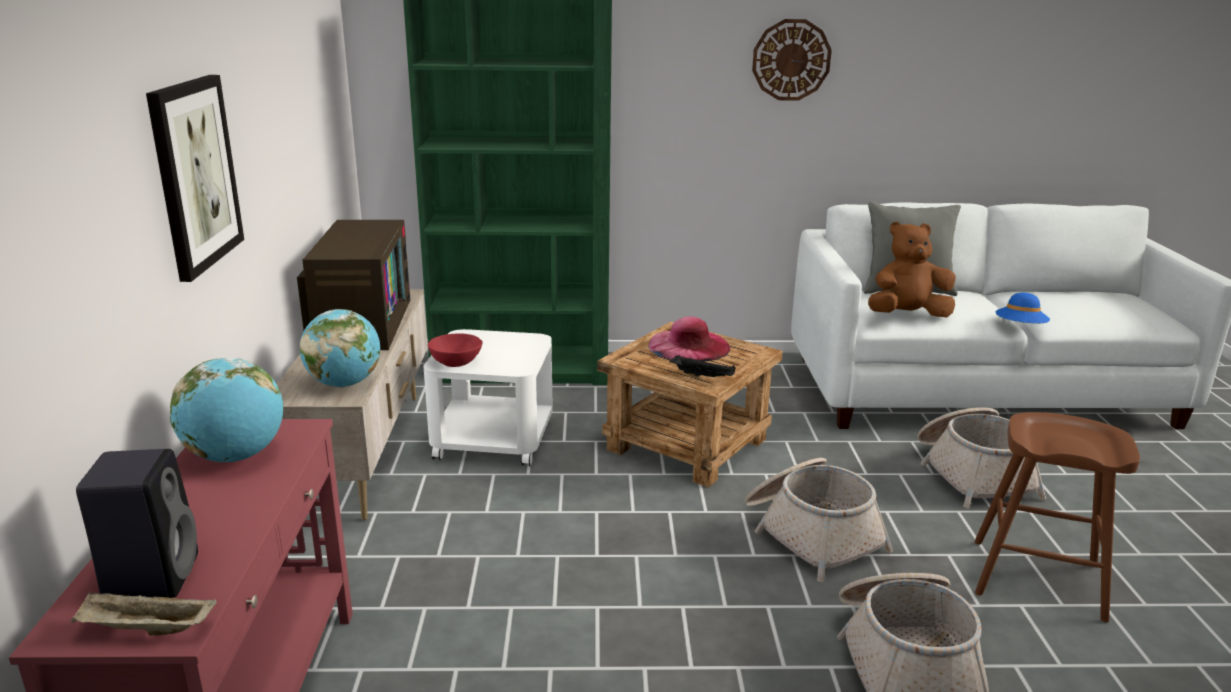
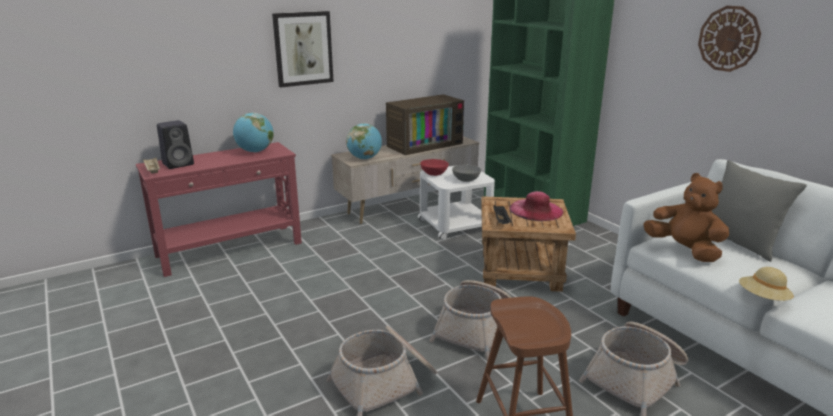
camera: 60 degrees right, 0 degrees up
(517, 350) = (466, 180): none -> grey bowl
(1020, 328) = (763, 298): blue hat -> beige hat

